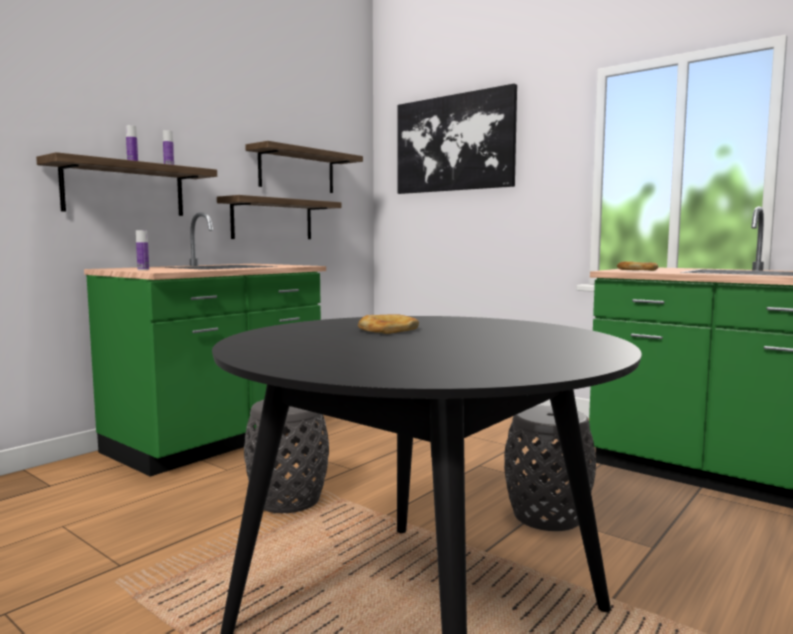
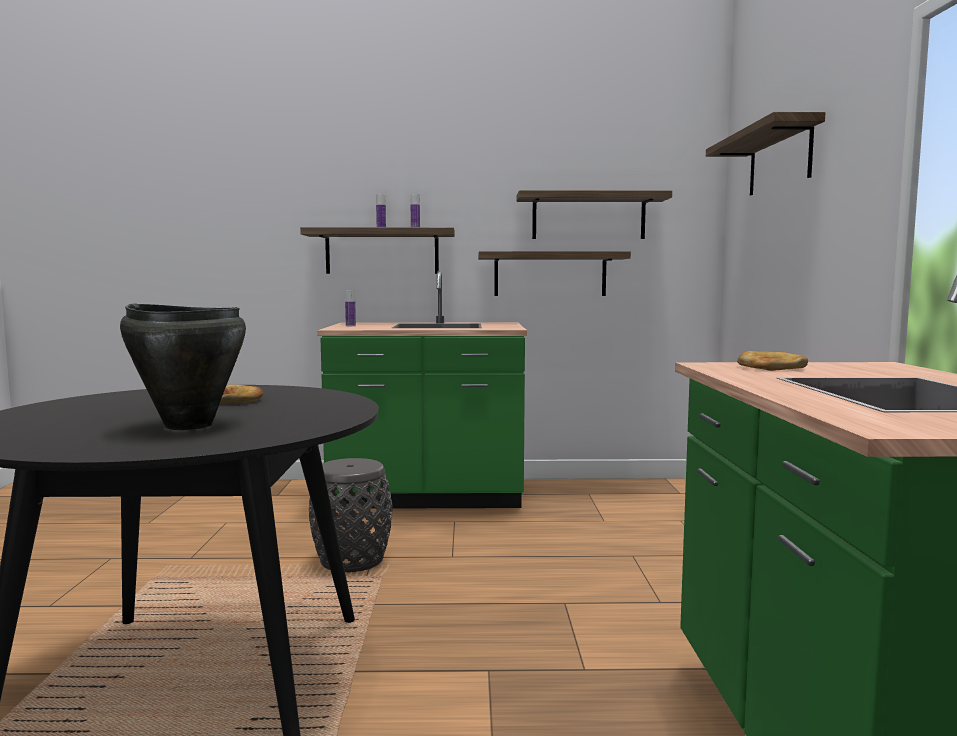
camera: 50 degrees right, 0 degrees up
(454, 143) = (779, 160): picture -> shelf
(500, 342) = (188, 425): none -> black cooking pot
(547, 516) = (485, 678): grey stool -> none

